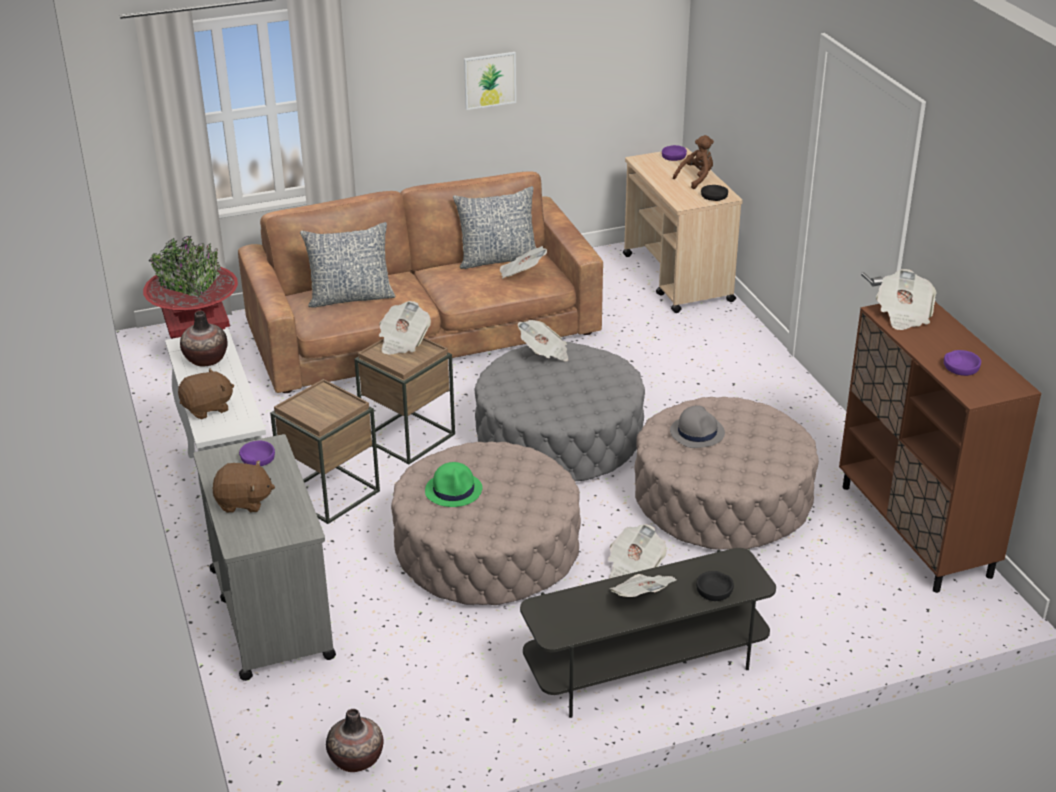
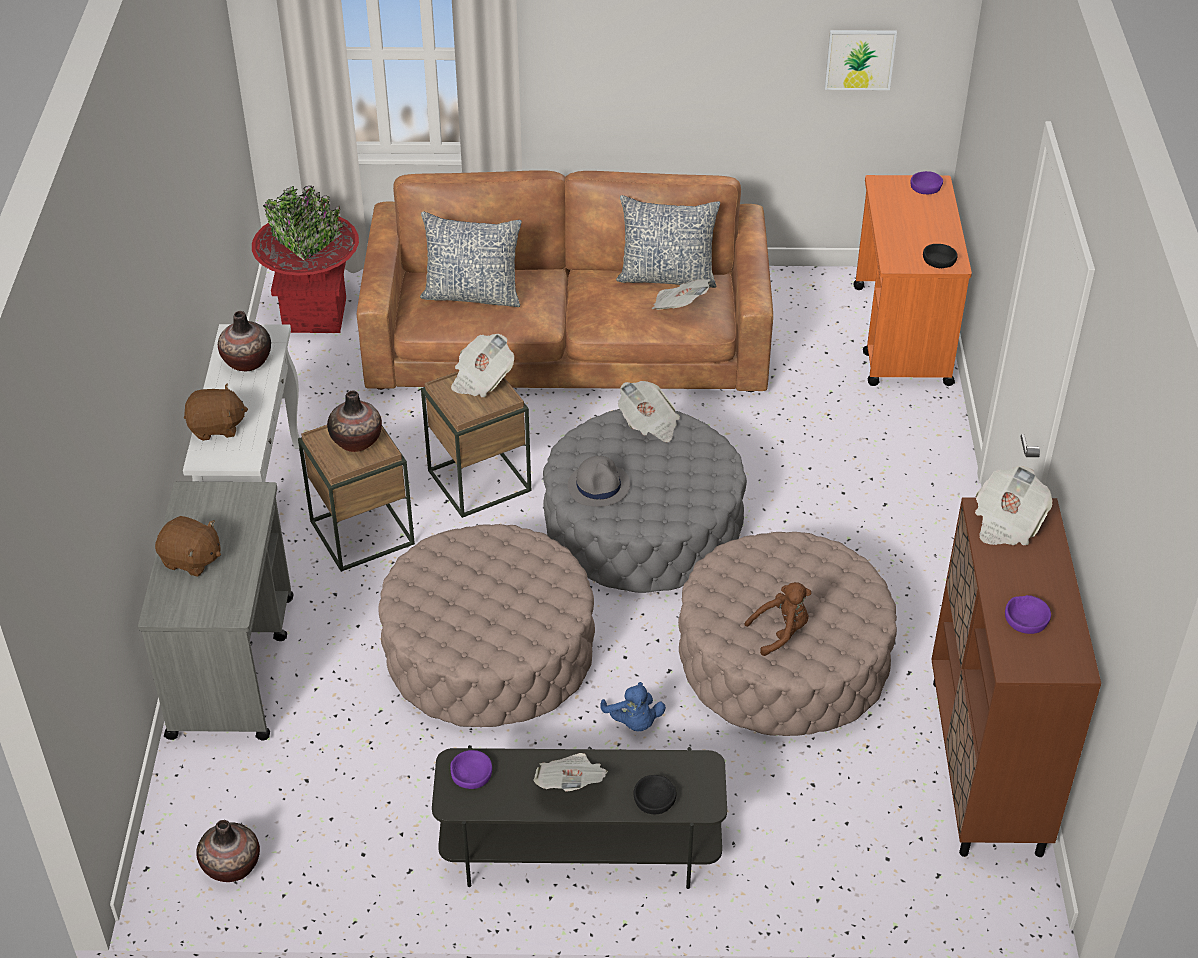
camera: 20 degrees right, 10 degrees up
(257, 458) = (233, 507): purple bowl -> purple bowl (471, 774)
(324, 402) = (357, 441): none -> vase
(454, 490) = (452, 584): green hat -> none
(489, 80) = (703, 57): picture -> picture (860, 59)
(633, 568) = (633, 722): newspaper -> blue plush toy
(677, 278) = (901, 336): beige cart -> orange cart
(696, 178) = (933, 228): brown plush toy -> brown plush toy (781, 632)
(697, 432) = (761, 580): grey hat -> grey hat (599, 485)

